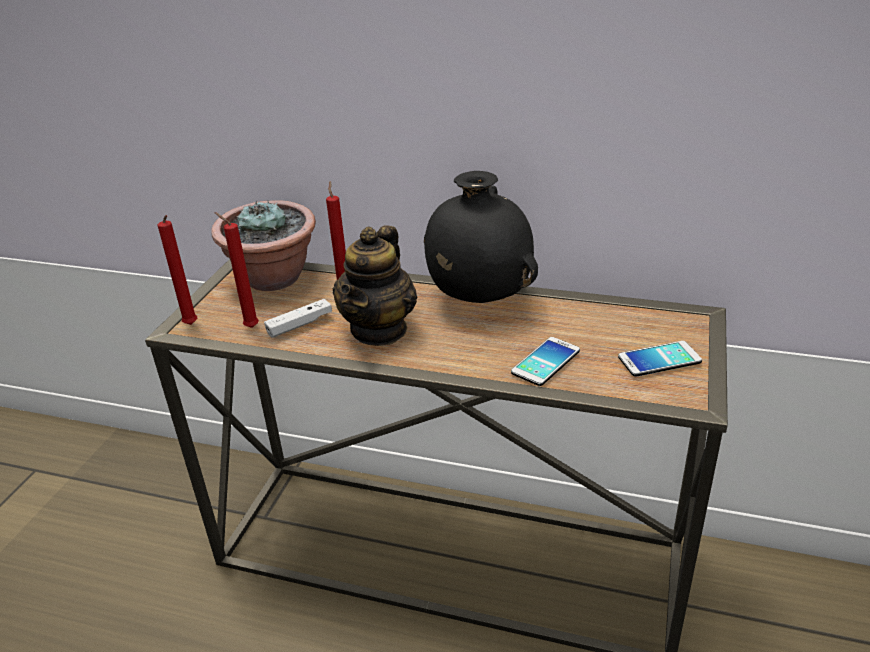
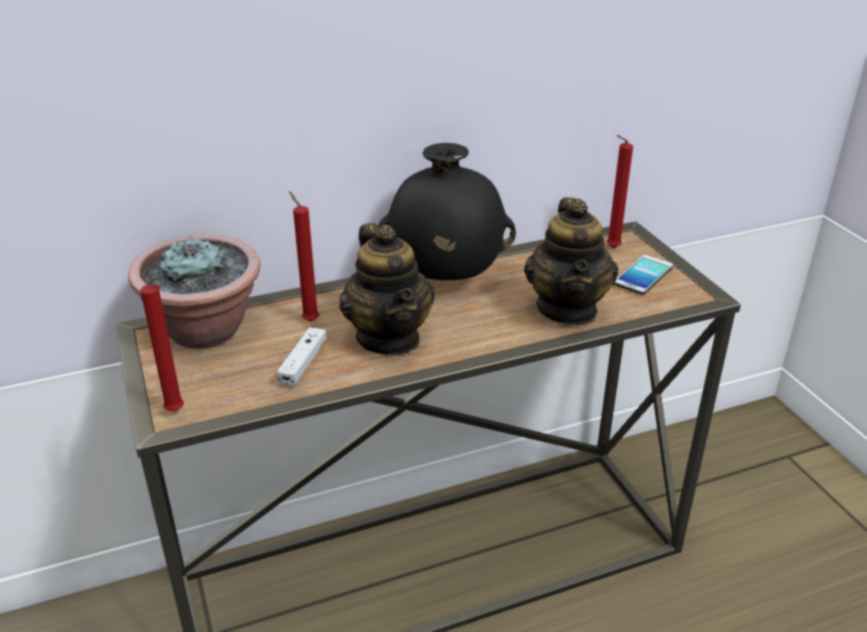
camera: 40 degrees left, 0 degrees up
(249, 327) = (248, 387): red candle -> red candle (611, 248)
(545, 362) = (568, 309): phone -> teapot

